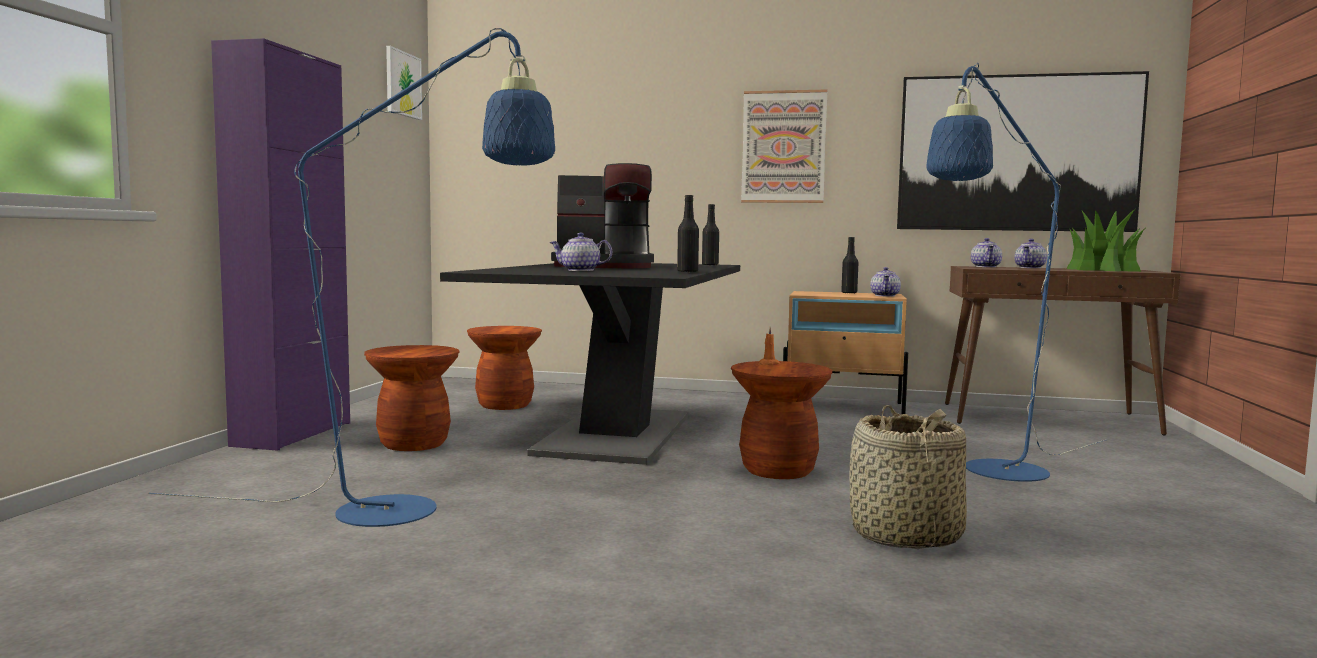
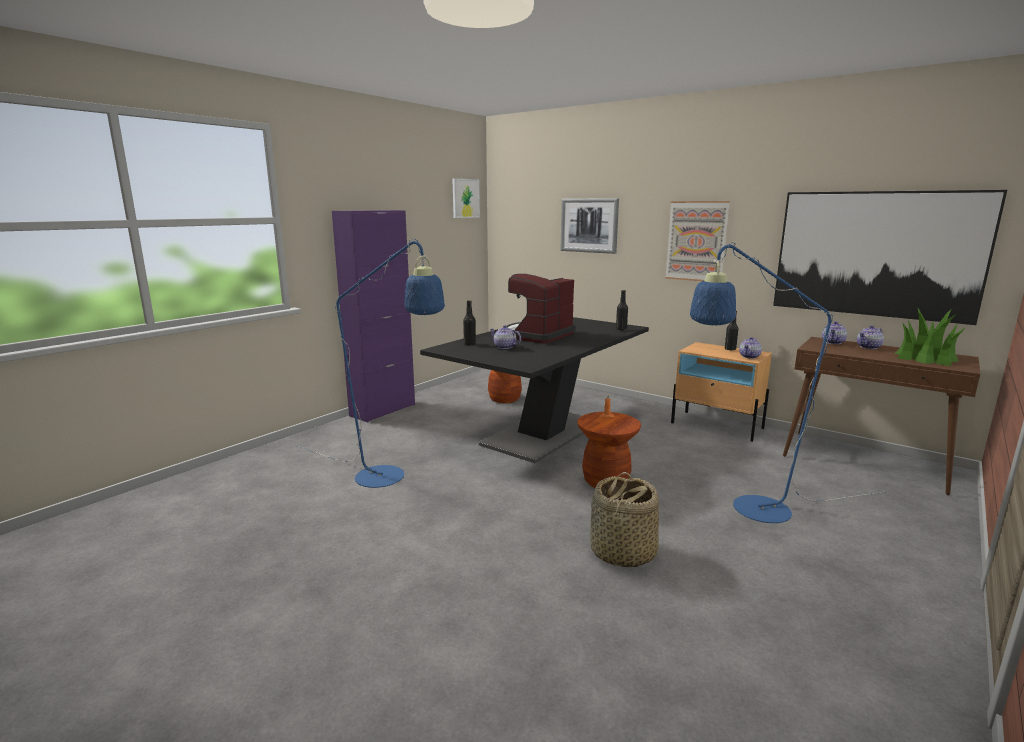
camera: 25 degrees right, 10 degrees up
(414, 444) = (431, 426): brown stool -> none
(604, 267) = (538, 335): coffee machine -> coffee machine turned 105 degrees clockwise
(615, 130) = (589, 225): none -> picture
(687, 272) = (565, 353): black bottle -> black bottle (469, 344)

